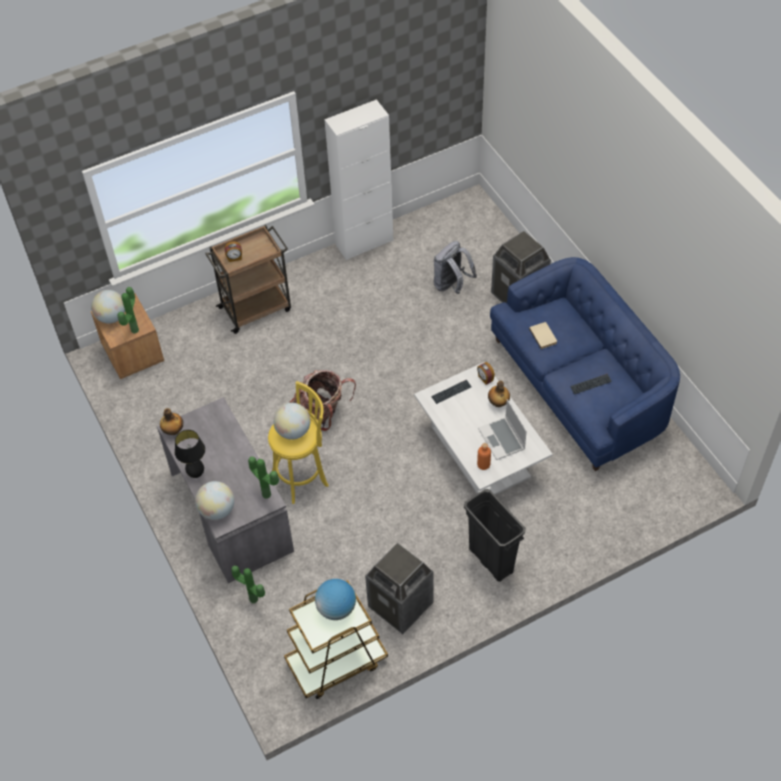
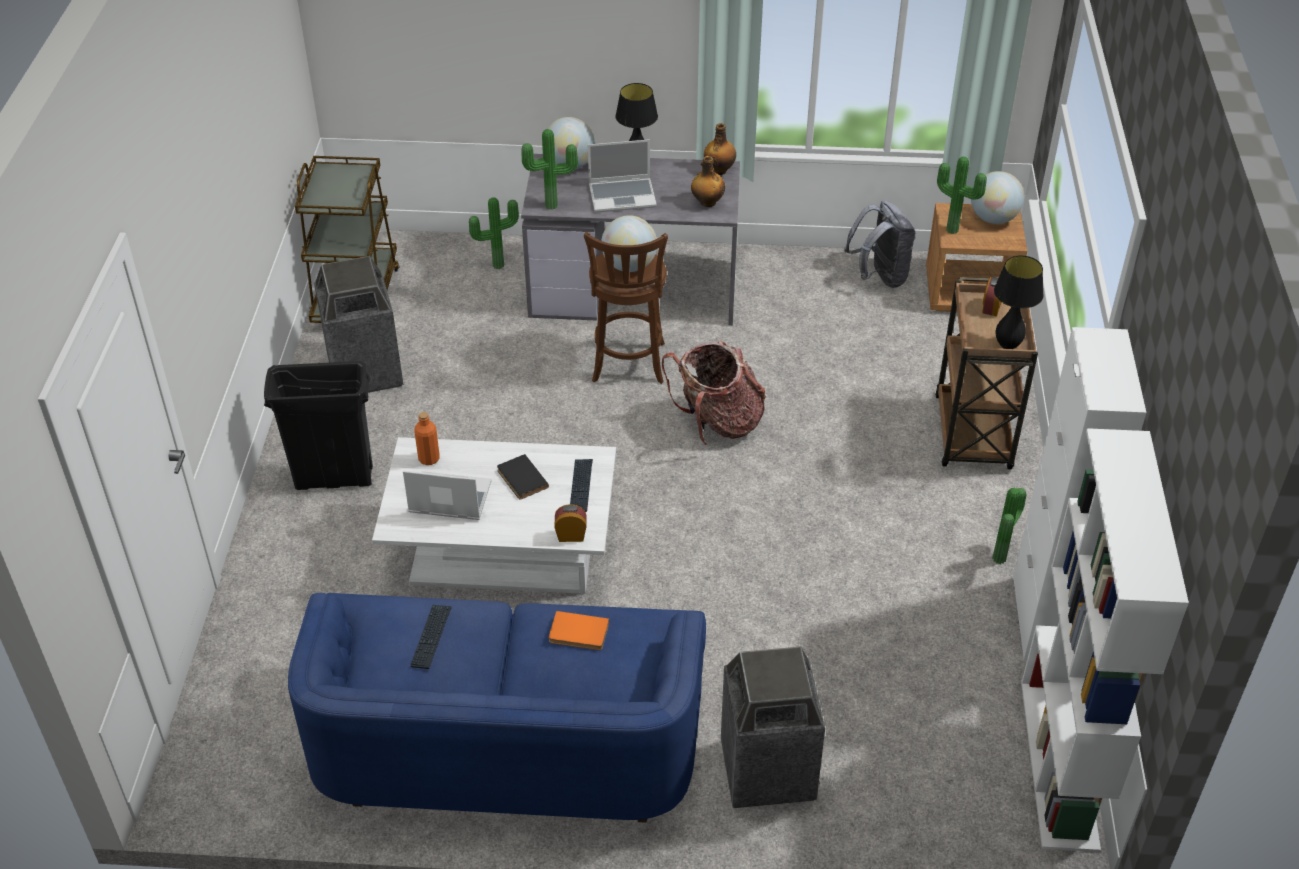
camera: 120 degrees right, 10 degrees down
(232, 464) = (623, 196): none -> laptop
(261, 241) = (1008, 345): none -> black table lamp
(303, 477) = (628, 365): yellow stool -> brown stool
(336, 608) = (343, 195): globe -> none
(337, 267) = (1002, 559): none -> potted plant
(439, 212) = (1060, 764): none -> white bookcase
(451, 285) = (858, 687): grey backpack -> grey backpack (879, 277)
(466, 418) = (520, 479): none -> black book
(498, 403) = (513, 526): bottle -> bottle (707, 202)
(544, 336) = (578, 634): beige book -> orange book

